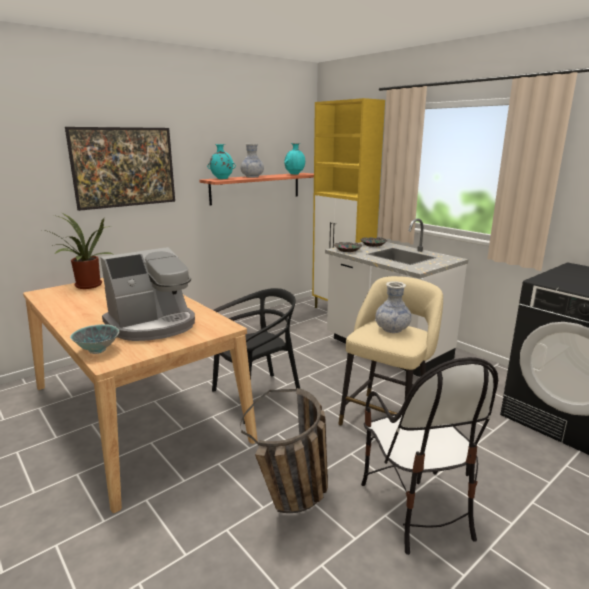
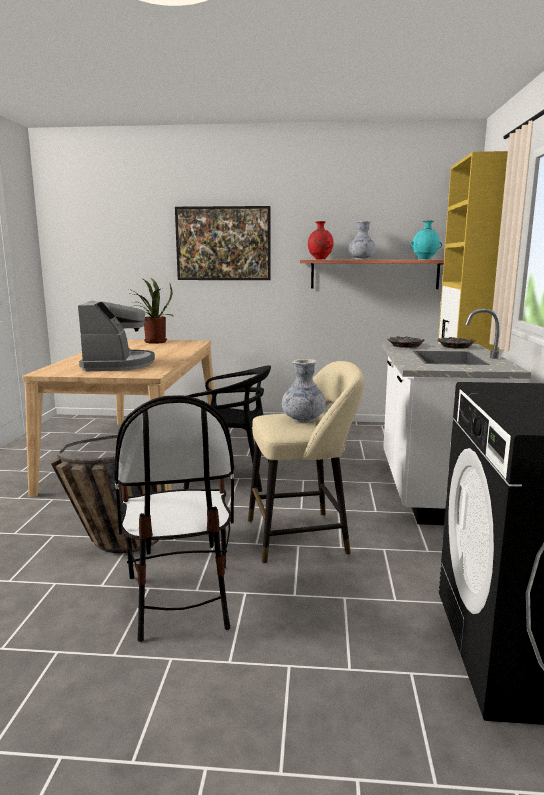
camera: 45 degrees right, 5 degrees down
(97, 350) = (55, 367): bowl -> none
(153, 325) = (118, 364): coffee machine -> coffee machine turned 105 degrees counterclockwise
(222, 179) = (320, 259): turquoise vase -> red vase
(416, 508) = (180, 599): chair -> chair turned 45 degrees counterclockwise

